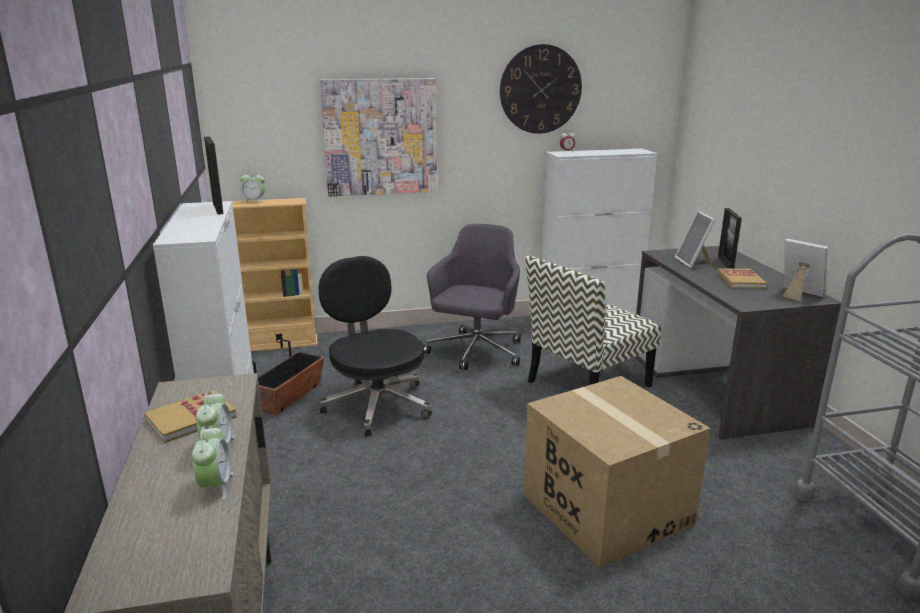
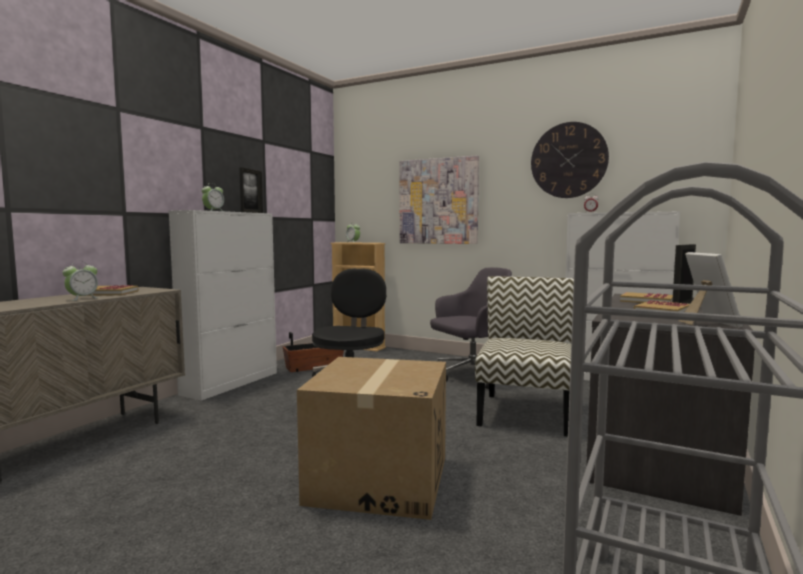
camera: 40 degrees right, 15 degrees down
(216, 486) = (38, 304): alarm clock -> alarm clock (213, 211)
(587, 384) = (525, 413): chair -> chair turned 105 degrees clockwise
(694, 262) = (647, 301): picture frame -> book

